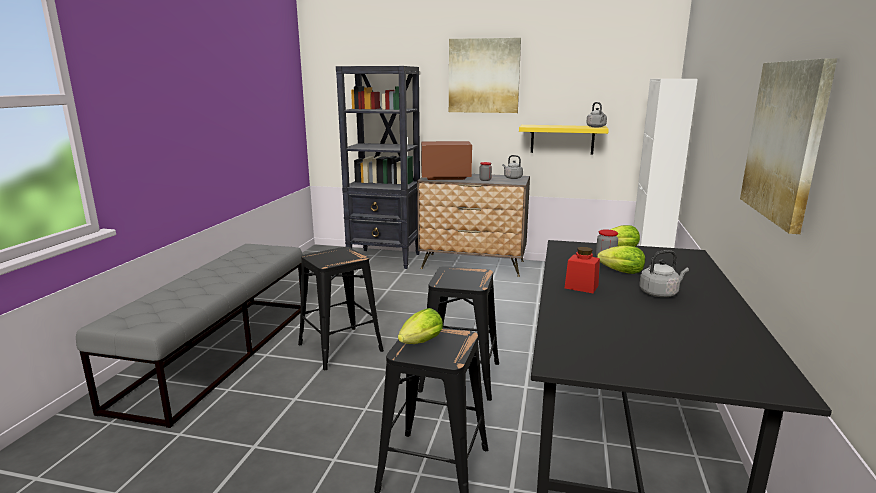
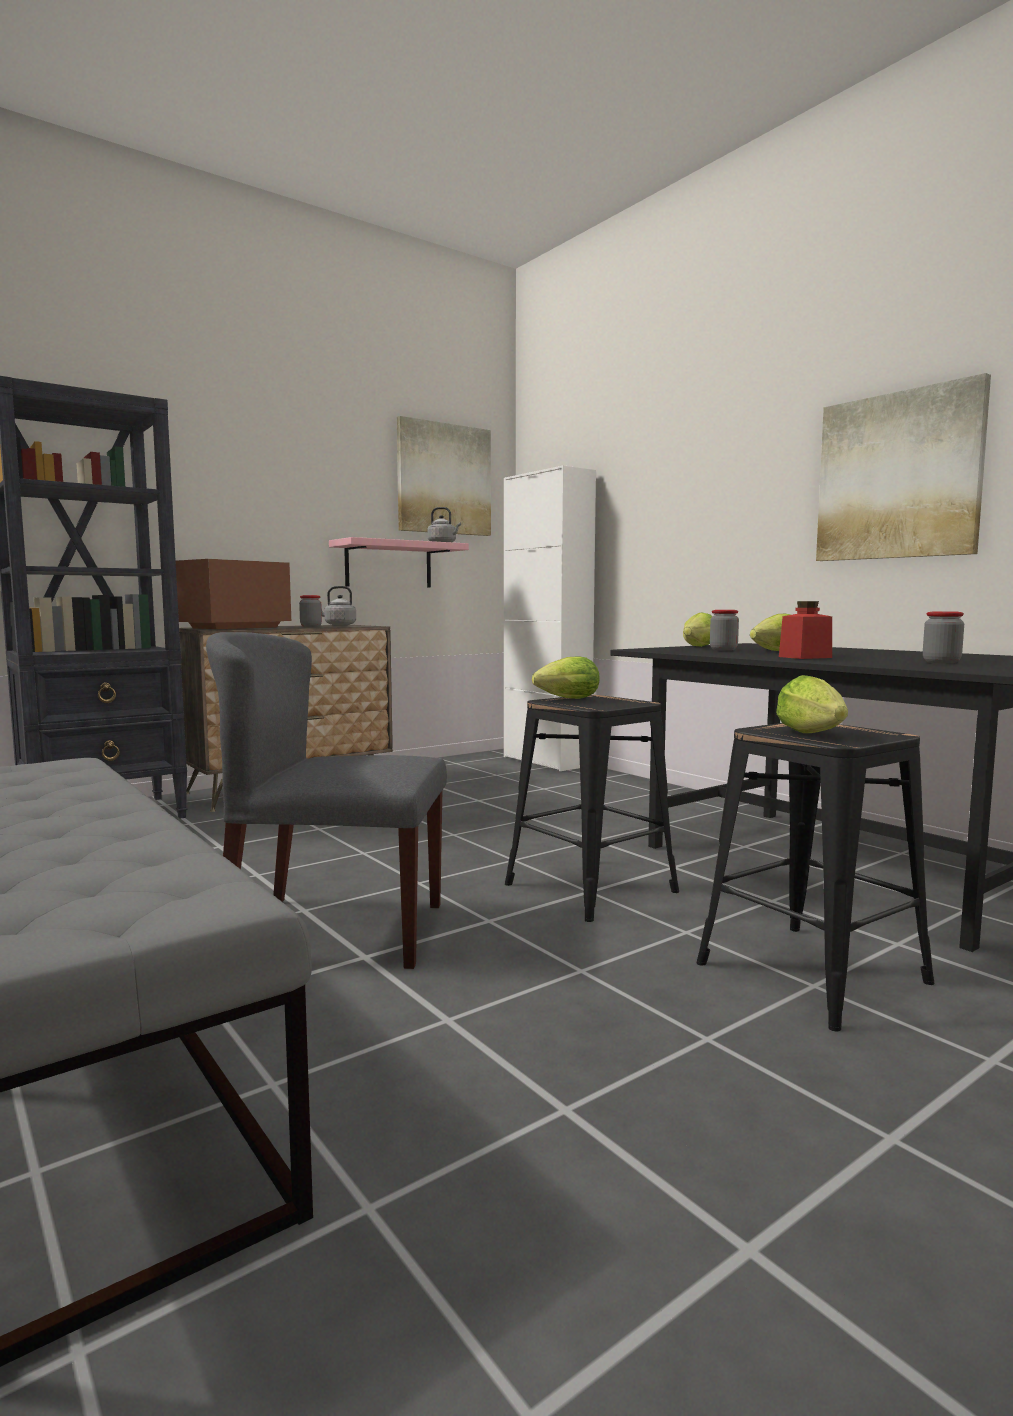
camera: 50 degrees left, 10 degrees down
(340, 347) = (335, 931): black stool -> grey chair
(459, 270) = (565, 699): none -> lettuce
(484, 76) = (261, 454): picture -> picture (444, 479)
(562, 139) = (388, 565): yellow shelf -> pink shelf
(616, 325) = (941, 662): none -> jar
(660, 293) = (860, 653): grey kettle -> none

